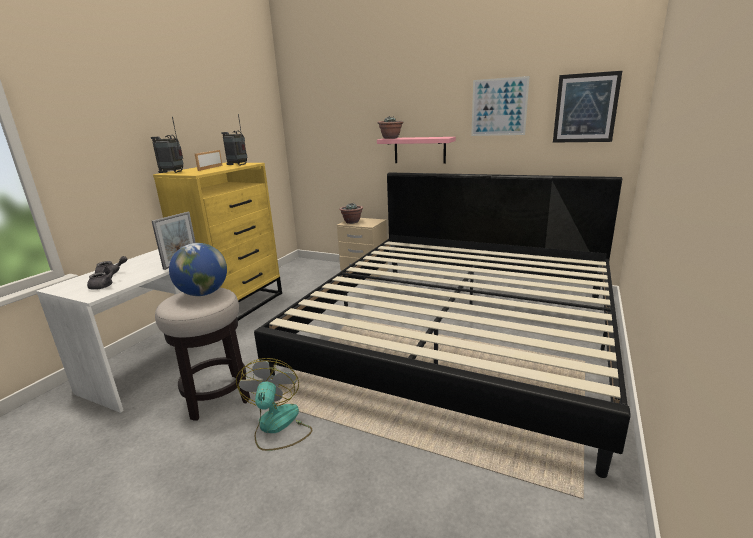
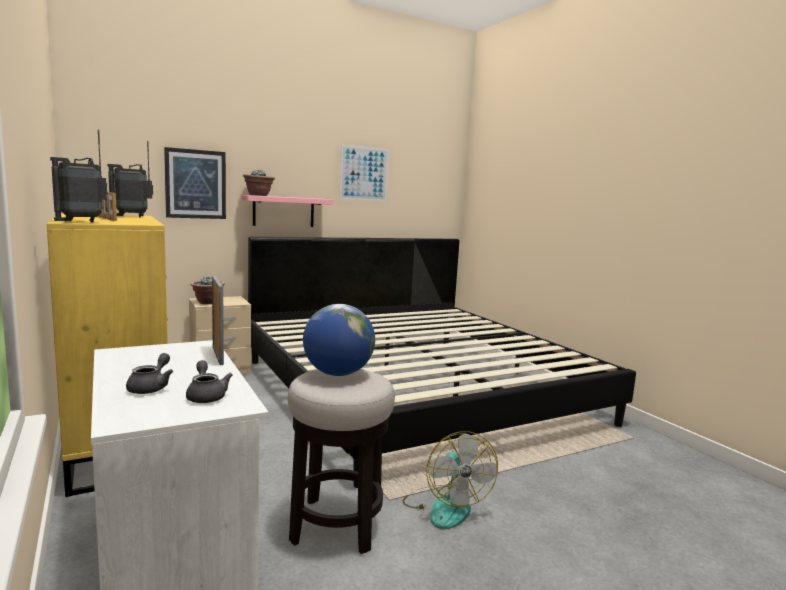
camera: 55 degrees left, 10 degrees down
(277, 426) = (445, 506): fan -> fan turned 135 degrees counterclockwise
(585, 108) = (428, 182): picture -> picture (195, 184)

